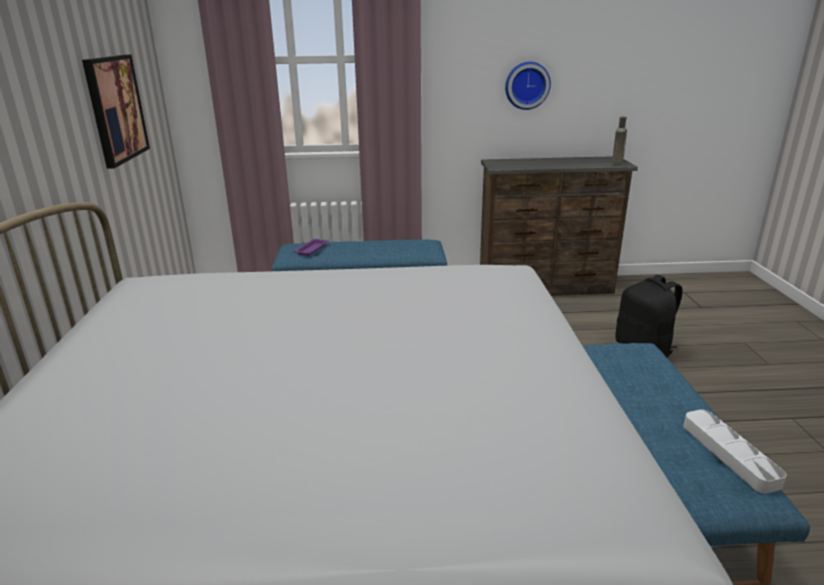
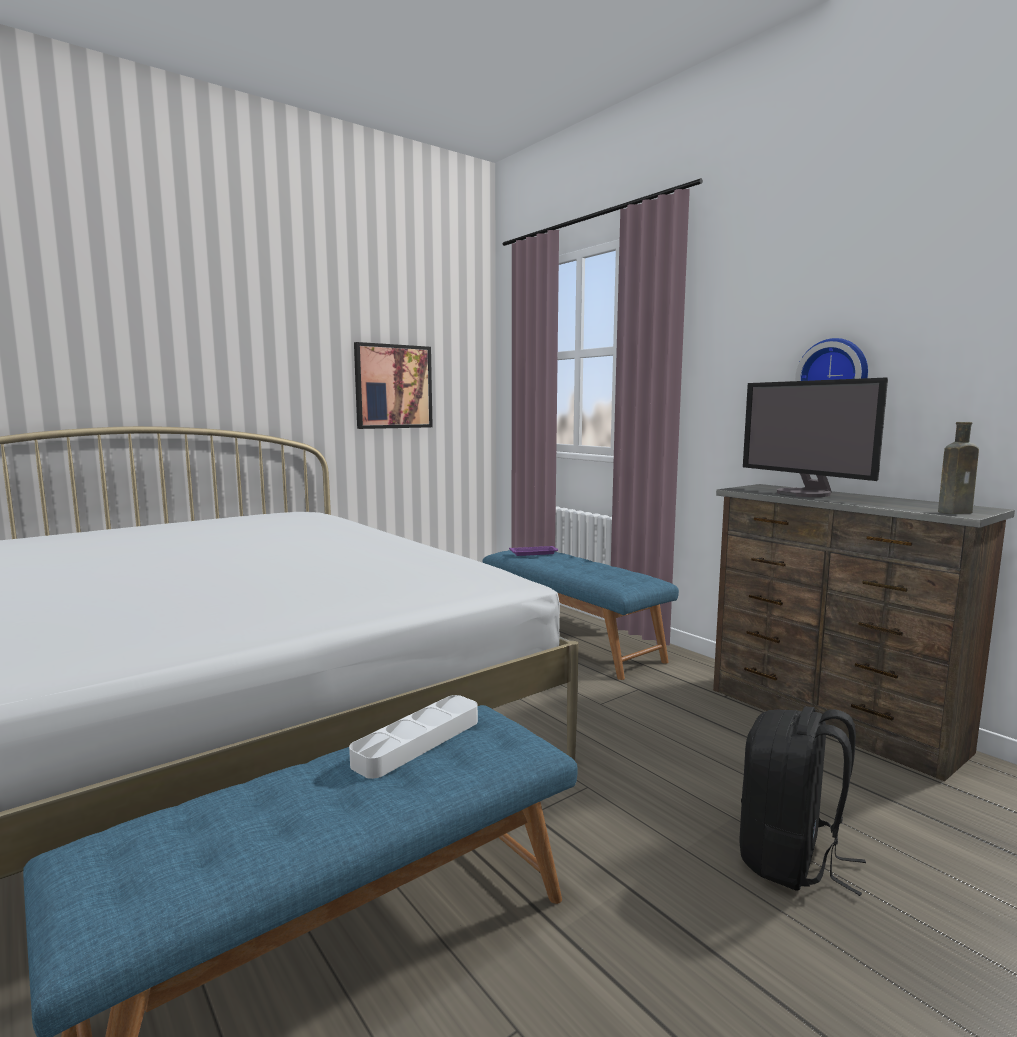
camera: 55 degrees right, 15 degrees down
(532, 163) = (805, 493): none -> monitor
(729, 454) = (216, 862): white tray -> white tray (418, 742)

